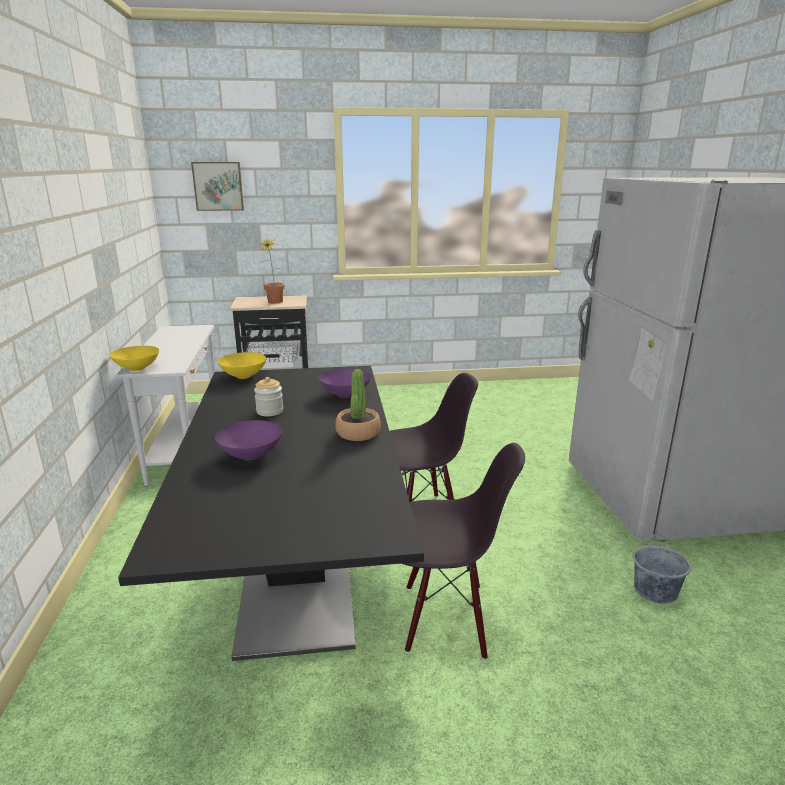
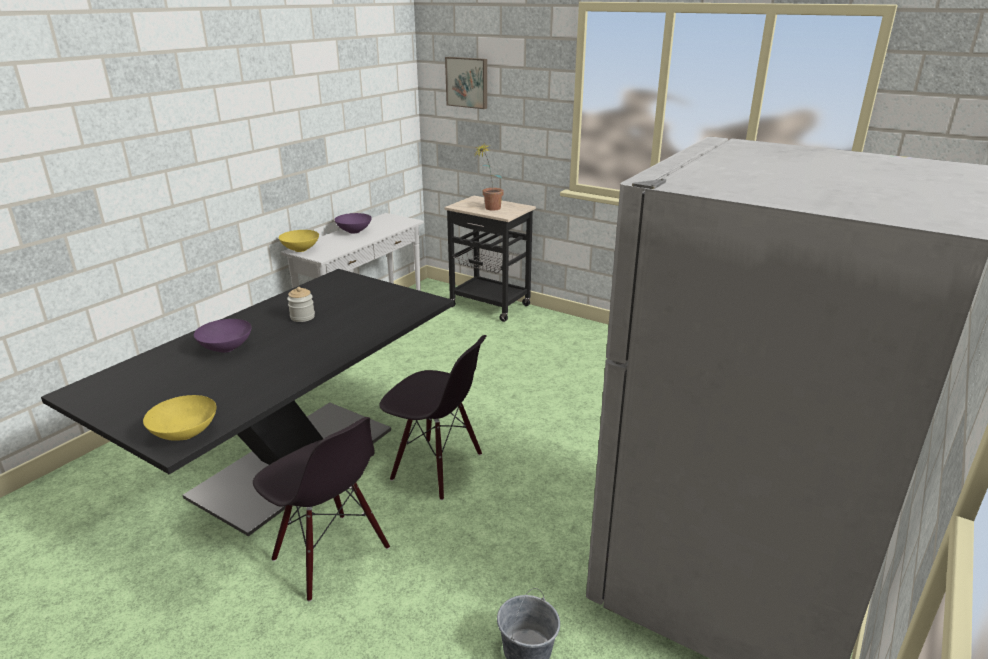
camera: 40 degrees right, 5 degrees up
(243, 376) = (347, 278): yellow bowl -> yellow bowl (186, 433)
(344, 395) = (376, 322): purple bowl -> purple bowl (353, 231)
(358, 433) = (316, 359): potted plant -> none

